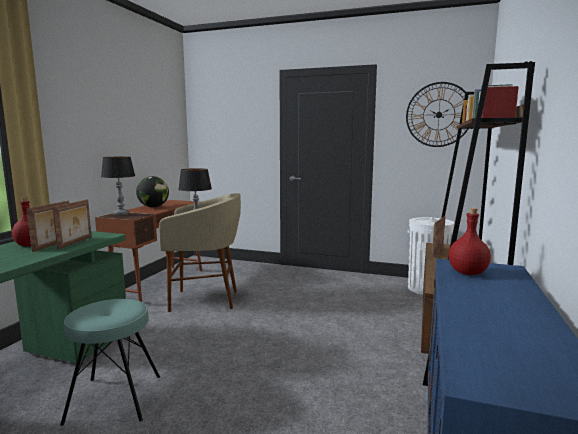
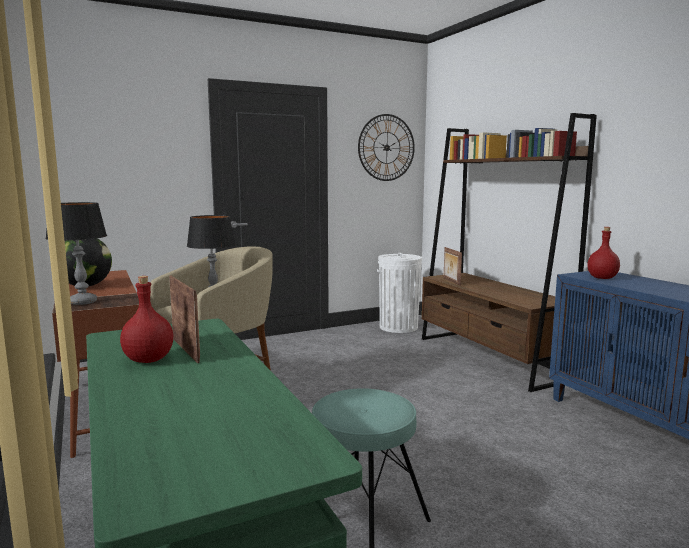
camera: 45 degrees left, 0 degrees up
(76, 243) = (205, 340): picture frame -> none

